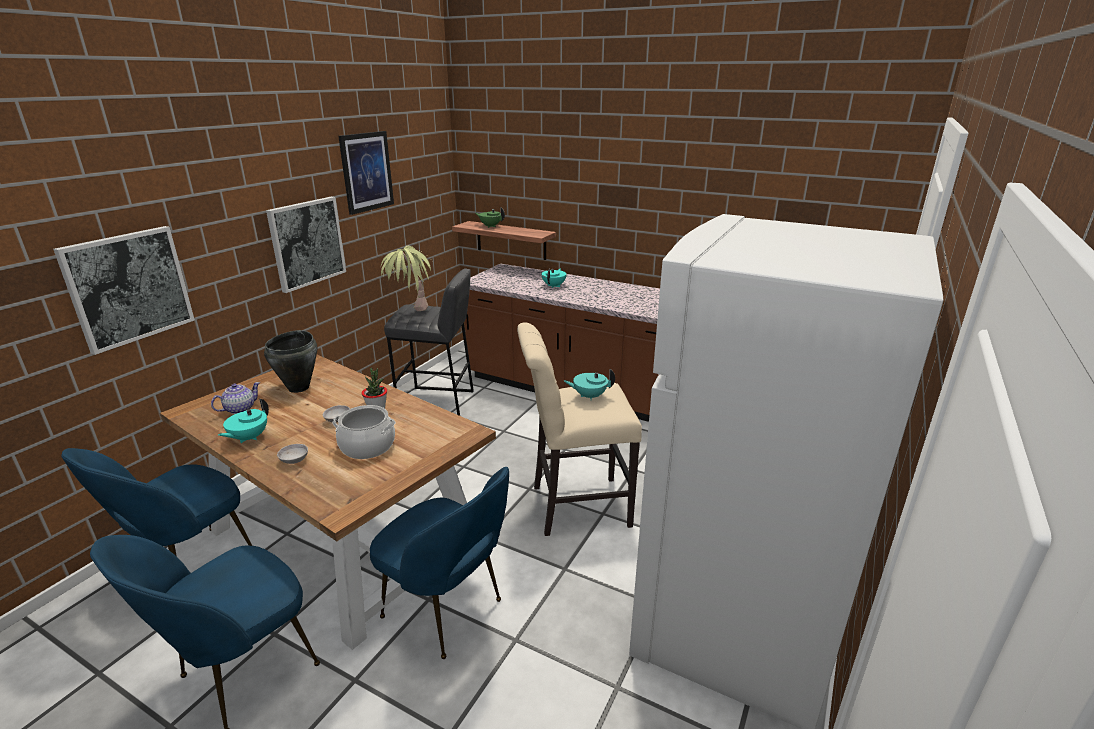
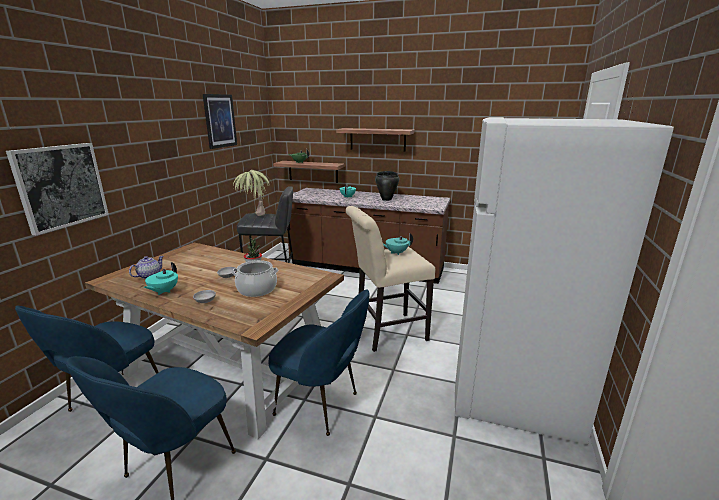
camera: 10 degrees left, 5 degrees down
(299, 388) = (190, 261): black cooking pot -> black cooking pot (386, 199)
(307, 243) = (183, 166): picture -> none
(605, 198) = (377, 139): none -> shelf

